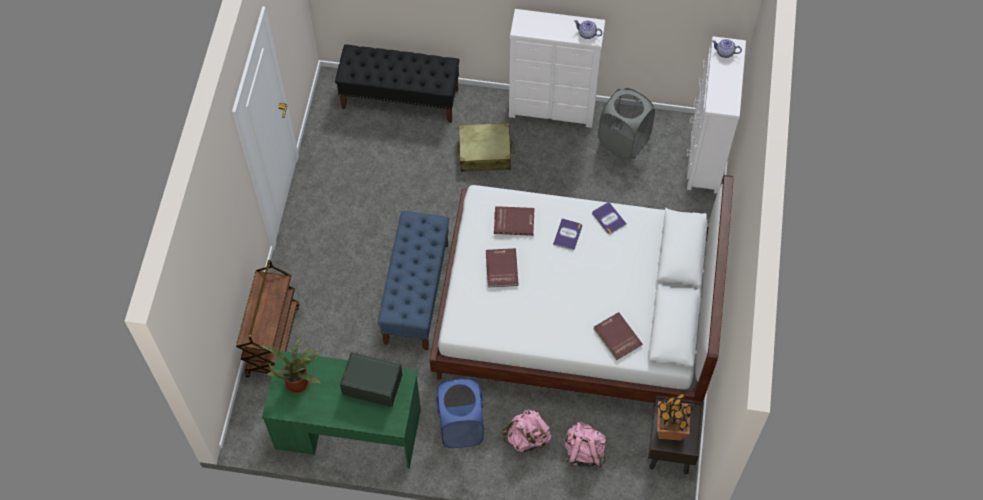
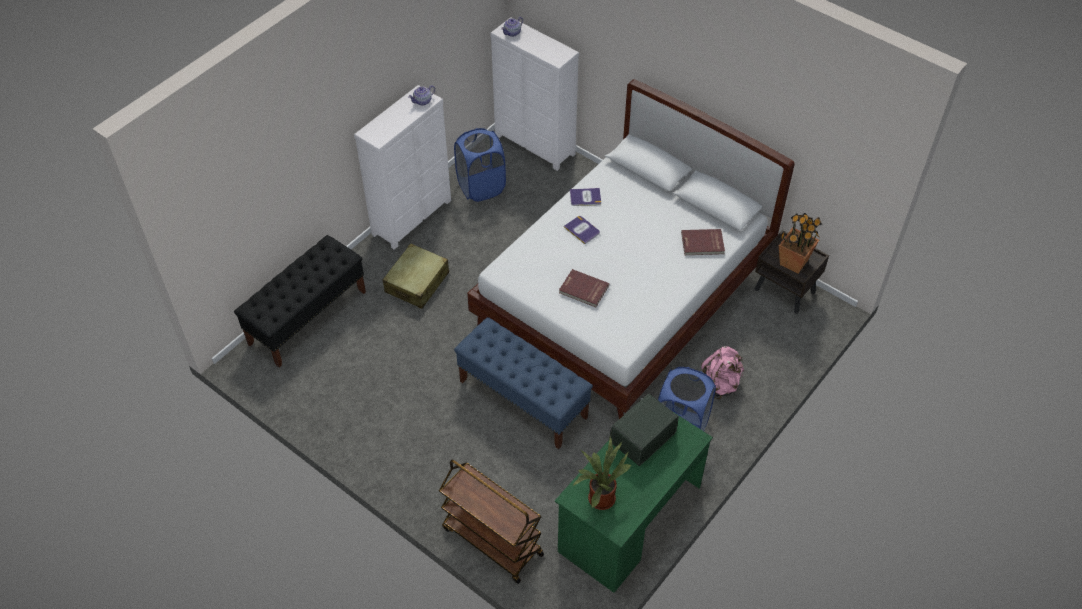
camera: 60 degrees left, 10 degrees down
(514, 221) = (542, 259): red book -> none
(584, 451) = (756, 350): pink backpack -> none
(623, 141) = (481, 187): grey laundry basket -> blue laundry basket

